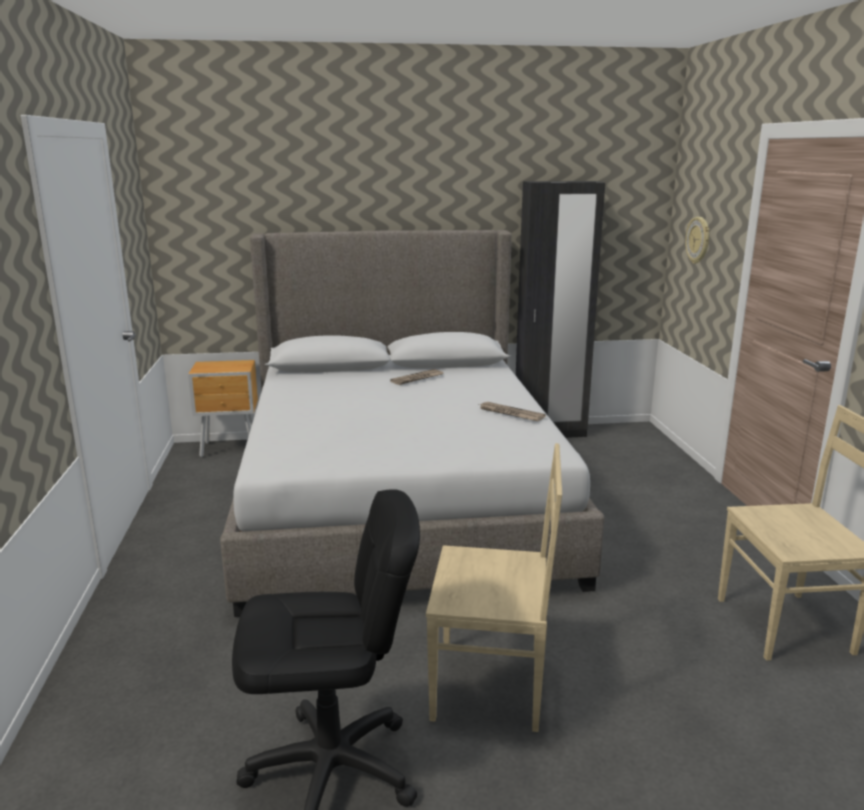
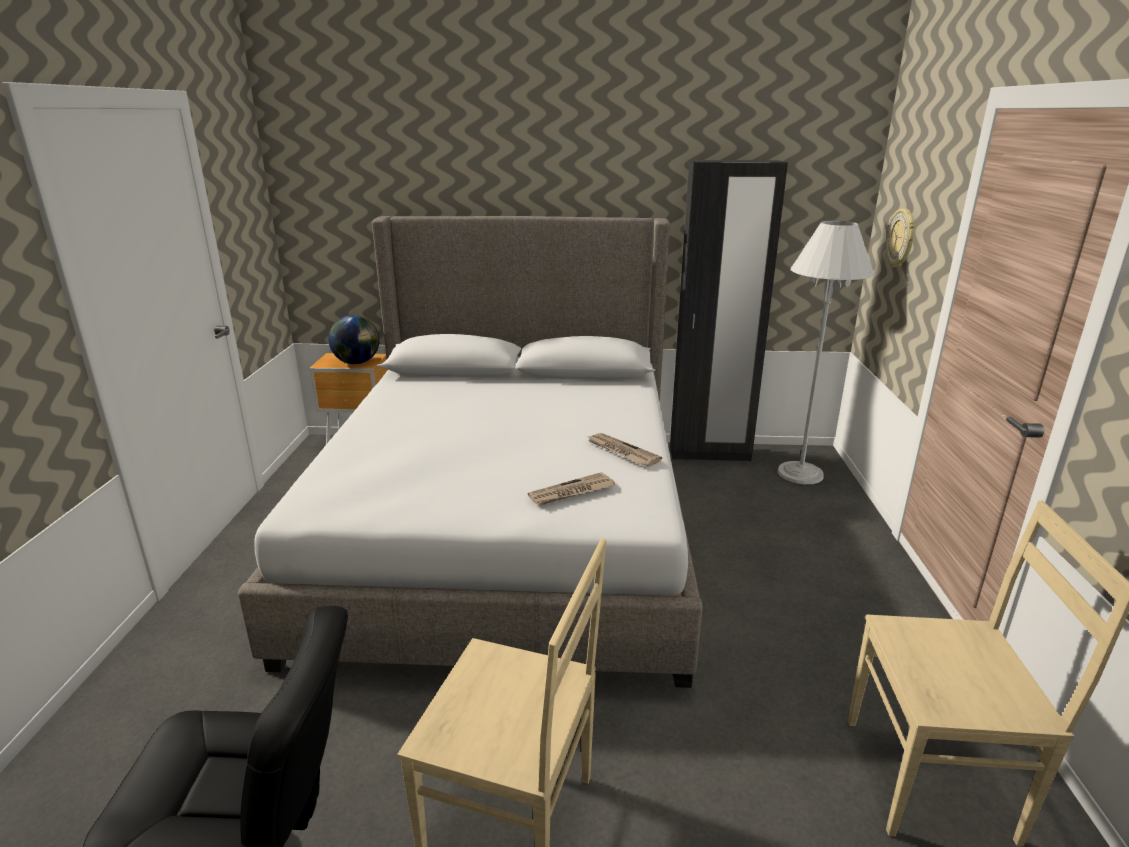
camera: 10 degrees right, 5 degrees up
(231, 367) = (357, 362): none -> globe
(417, 379) = (539, 392): newspaper -> newspaper (571, 492)
(630, 443) = (800, 473): none -> white floor lamp

